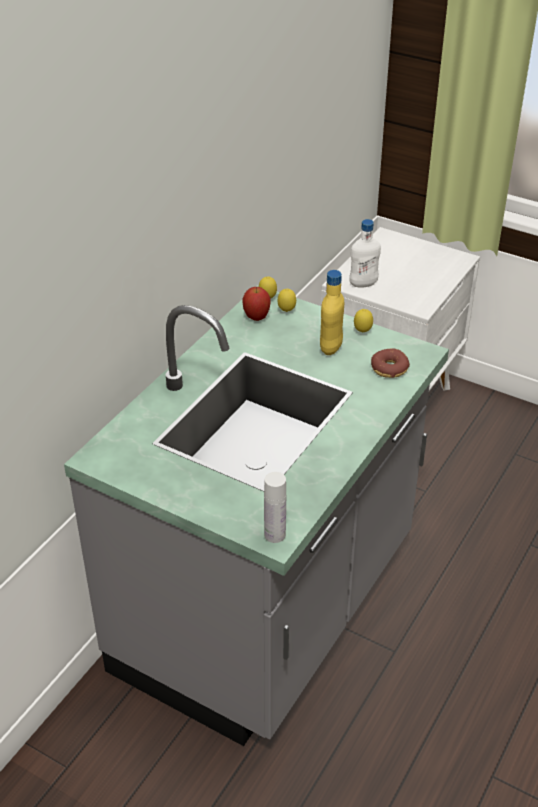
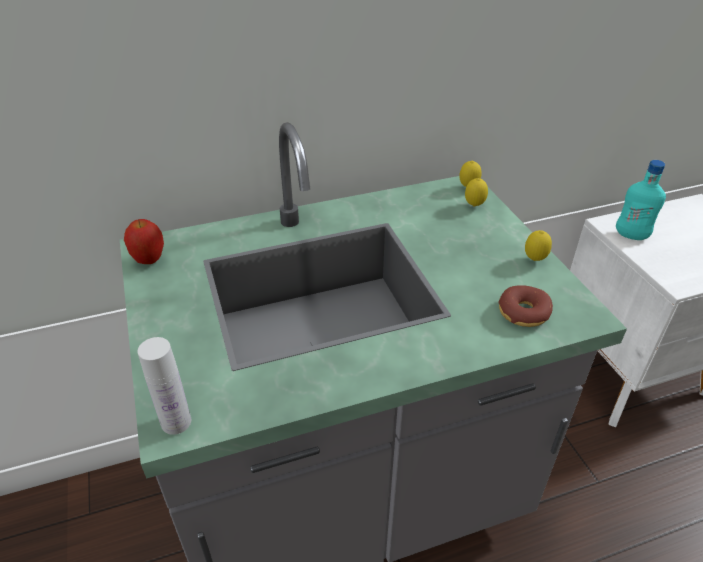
camera: 40 degrees right, 0 degrees up
(256, 318) = (437, 199): apple -> apple (149, 260)
(331, 347) = (480, 259): yellow bottle -> none
(363, 284) = (631, 235): white bottle -> turquoise bottle

